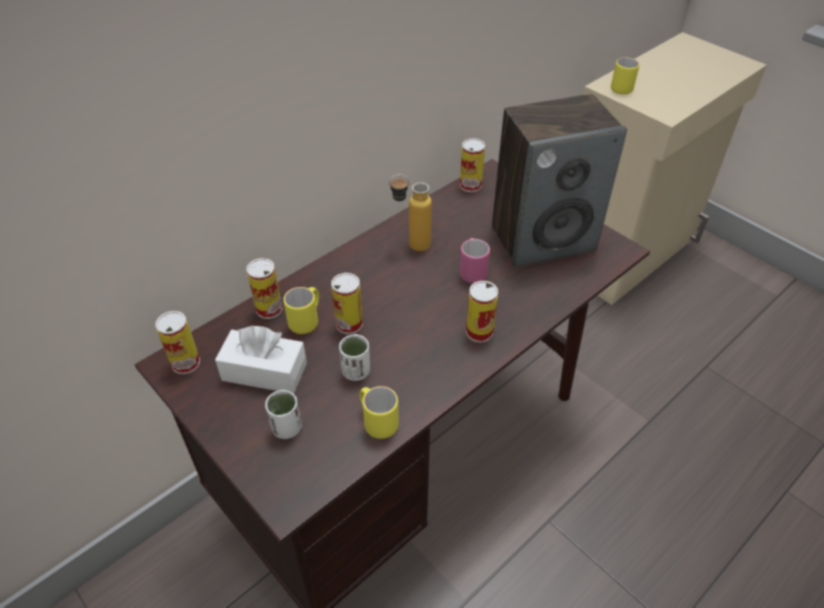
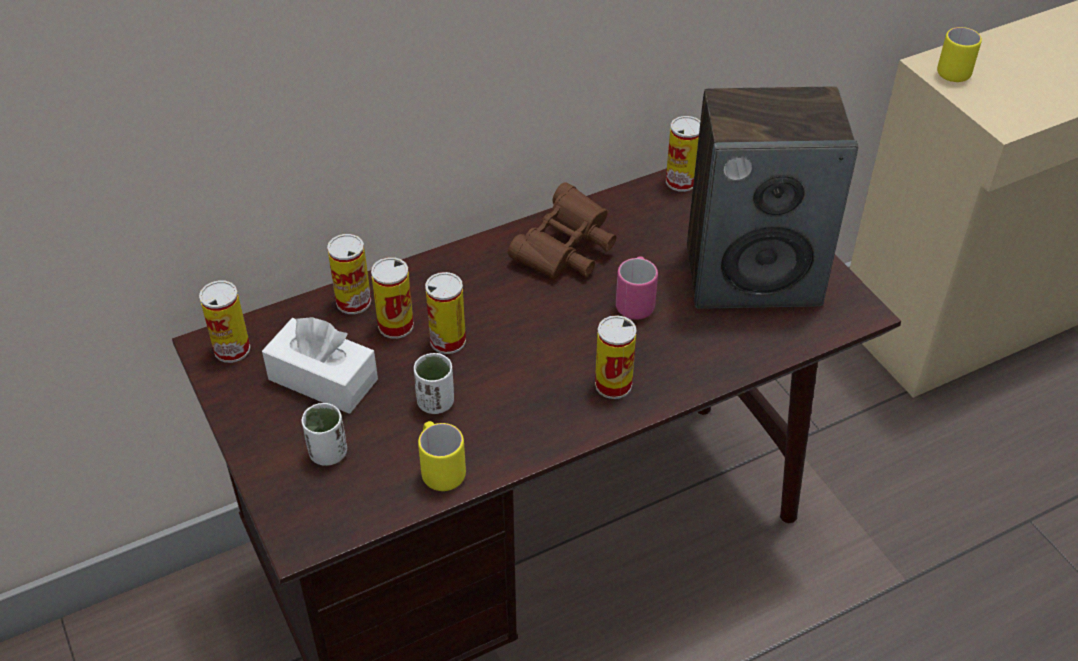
camera: 15 degrees right, 0 degrees up
(307, 320) = (396, 325): yellow mug -> can
(410, 245) = (565, 252): bottle -> brown binoculars

